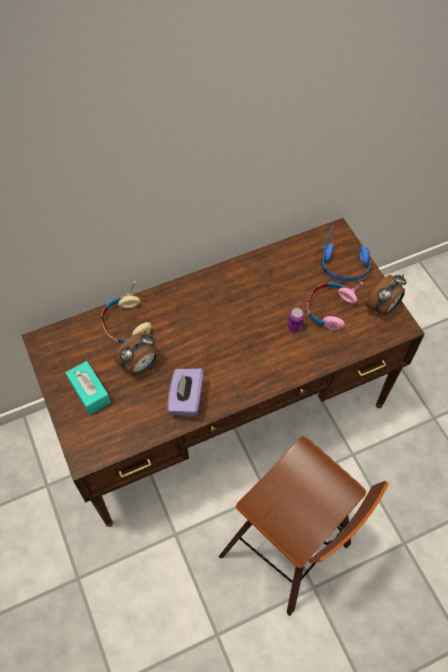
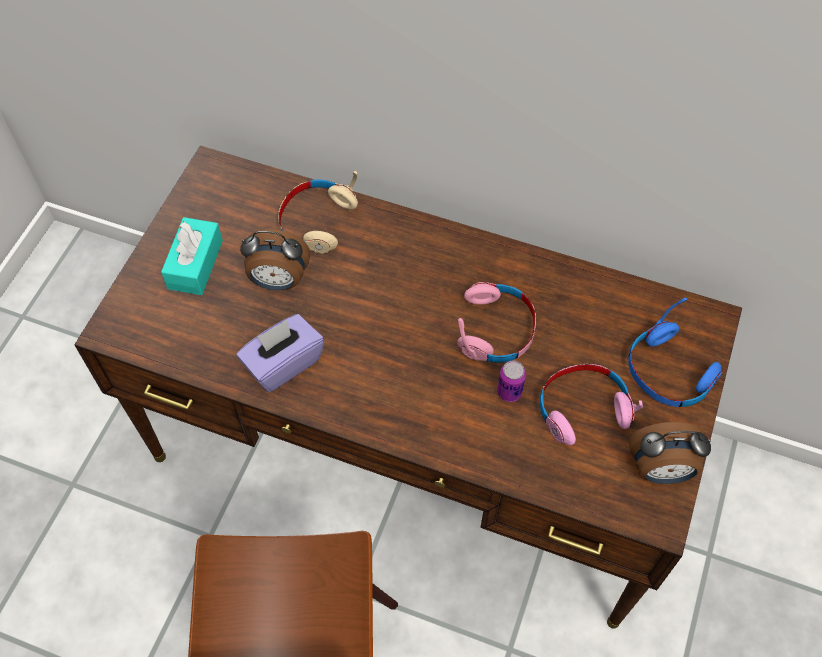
camera: 45 degrees right, 0 degrees up
(260, 306) = (496, 329): none -> pink headphones

